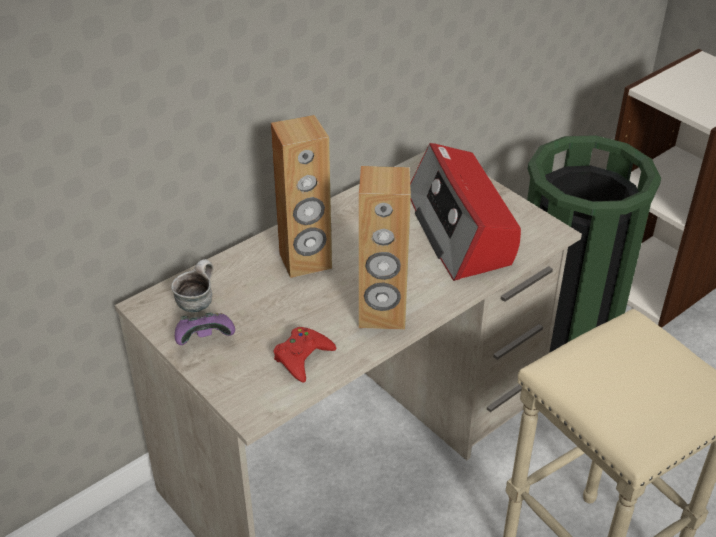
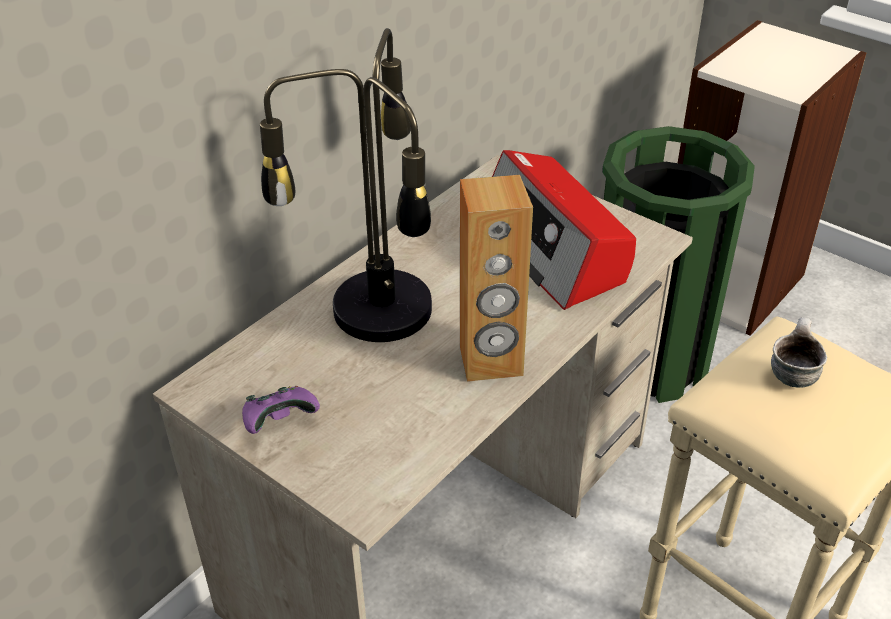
camera: 10 degrees left, 0 degrees up
(196, 301) = (257, 375): mug -> mug (791, 372)
(302, 357) = (408, 427): red game controller -> none
(305, 261) = (380, 309): brown speaker -> table lamp

